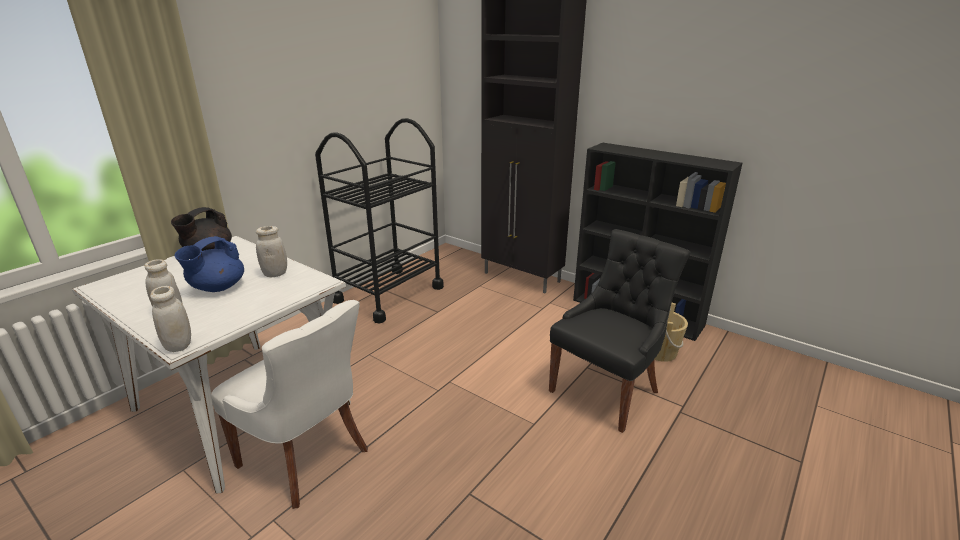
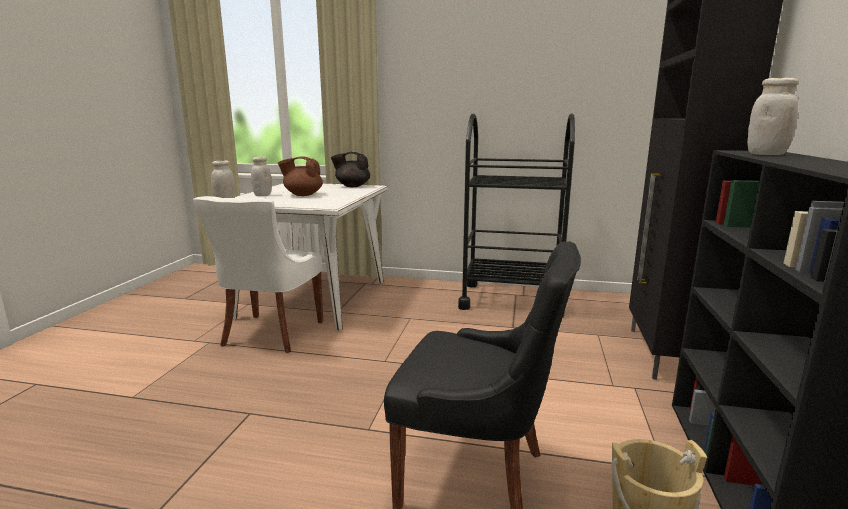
camera: 65 degrees right, 10 degrees down
(217, 287) = (302, 195): blue teapot -> brown teapot
(275, 274) = (333, 198): white jar -> white jar (766, 154)

